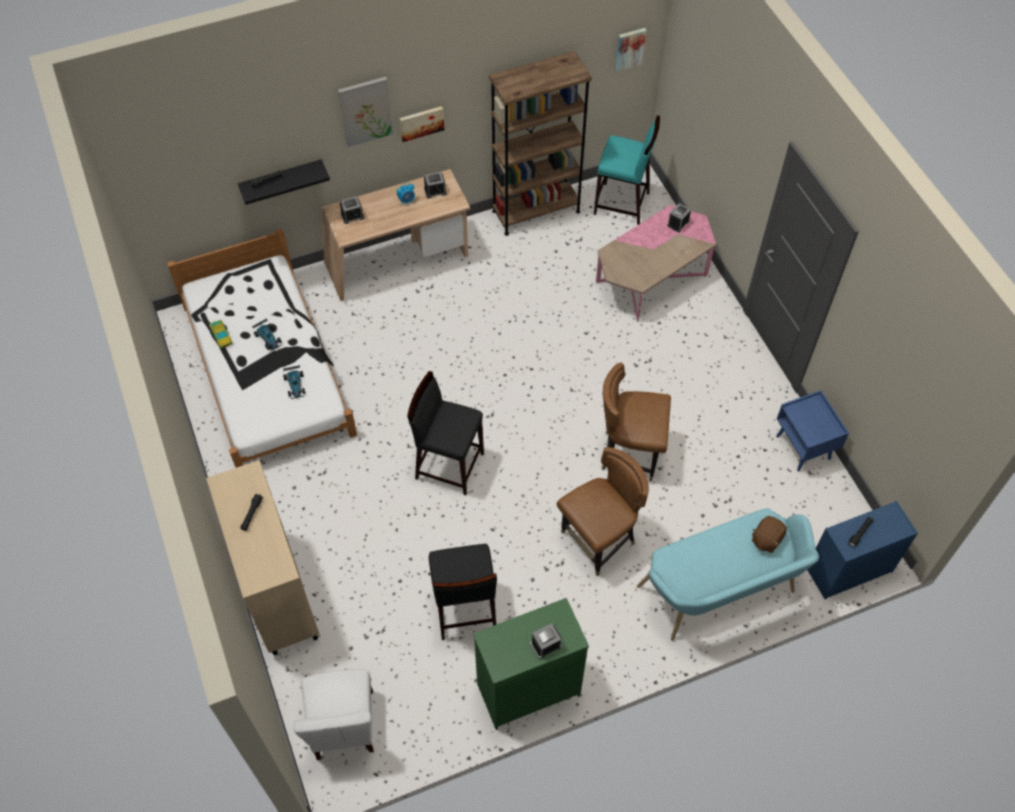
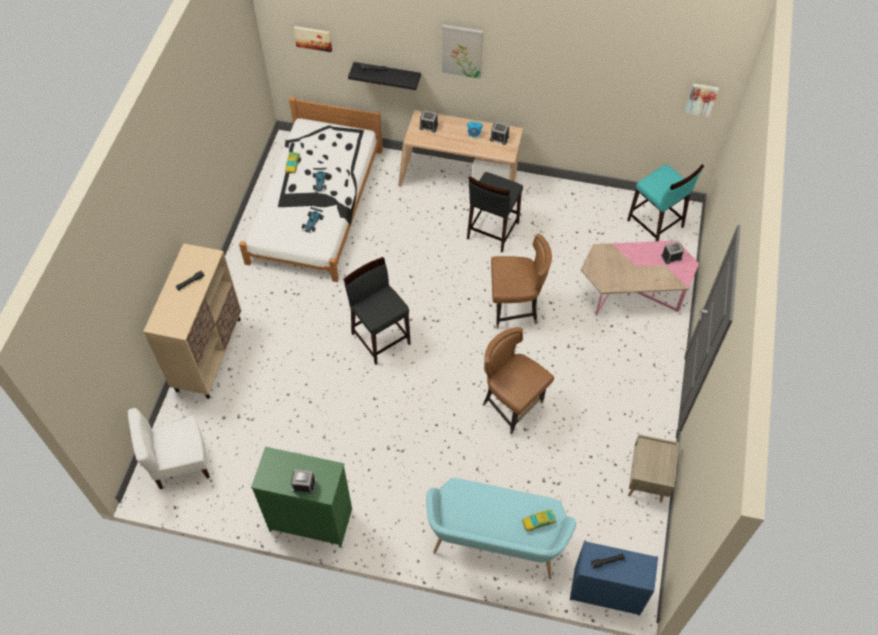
camera: 35 degrees right, 0 degrees up
(343, 725) = (180, 463): white chair -> white chair turned 45 degrees clockwise
(421, 122) = (506, 80): picture -> picture (313, 38)
(464, 609) = (313, 440): black stool -> black stool (492, 231)
(536, 211) = (585, 196): brown bookcase -> none
(599, 541) = (440, 452): brown chair -> brown chair (515, 309)
(766, 539) = (538, 521): brown plush toy -> toy car
(804, 447) = (647, 481): blue nightstand -> beige nightstand

